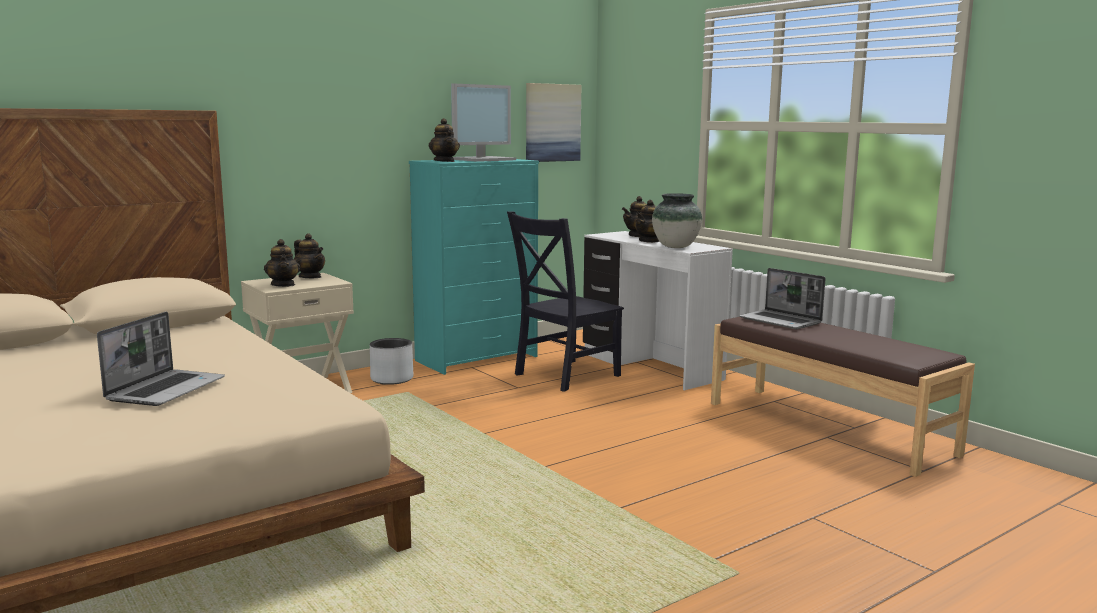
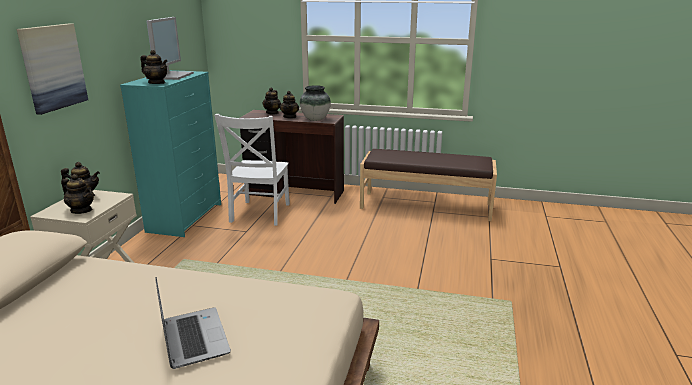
camera: 40 degrees left, 10 degrees up
(392, 379) = (153, 252): grey planter -> none
(552, 122) = (186, 38): picture -> picture (53, 67)
(564, 376) = (259, 214): black chair -> white chair
(649, 367) = (295, 193): white desk -> brown desk
(781, 321) = (392, 154): laptop -> none

